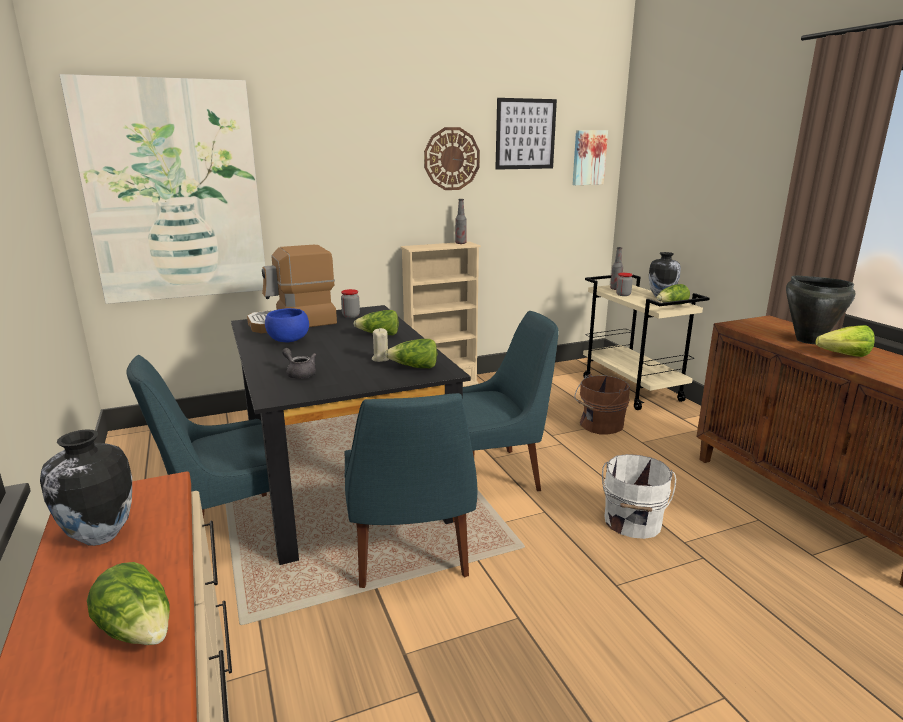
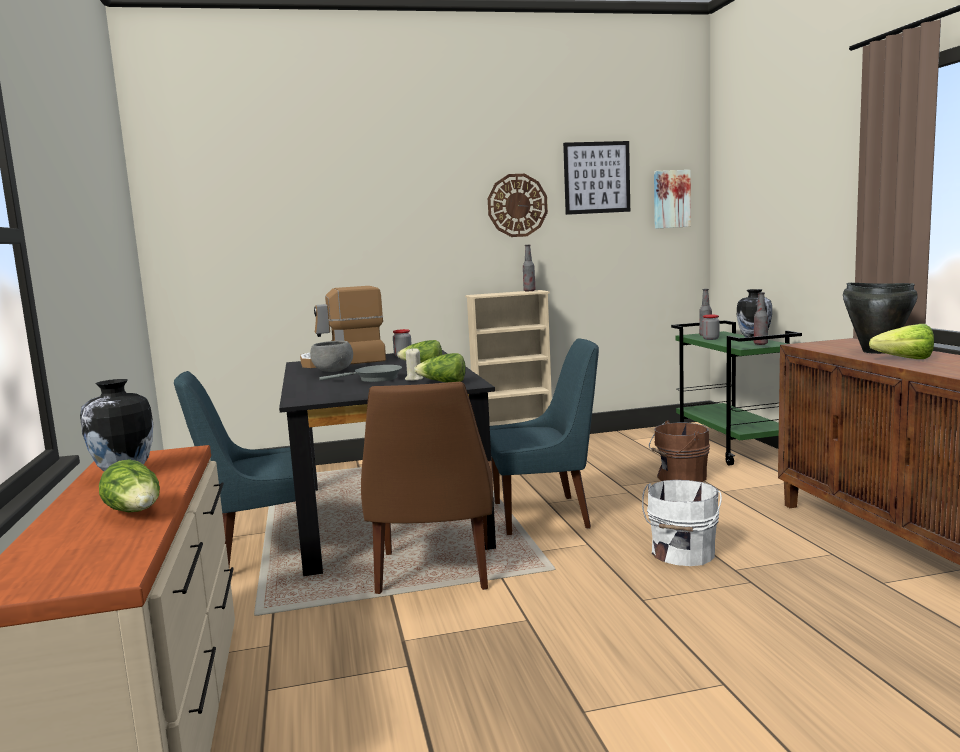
camera: 10 degrees right, 10 degrees down
(174, 192) = (243, 245): picture -> none
(288, 341) = (333, 371): blue bowl -> grey bowl
(299, 373) = (331, 388): grey teapot -> none
(338, 357) = (374, 379): none -> grey frying pan
(410, 556) = (433, 573): blue chair -> brown chair
(633, 390) = (732, 449): beige cart -> green cart
(672, 305) = (760, 344): lettuce -> bottle

